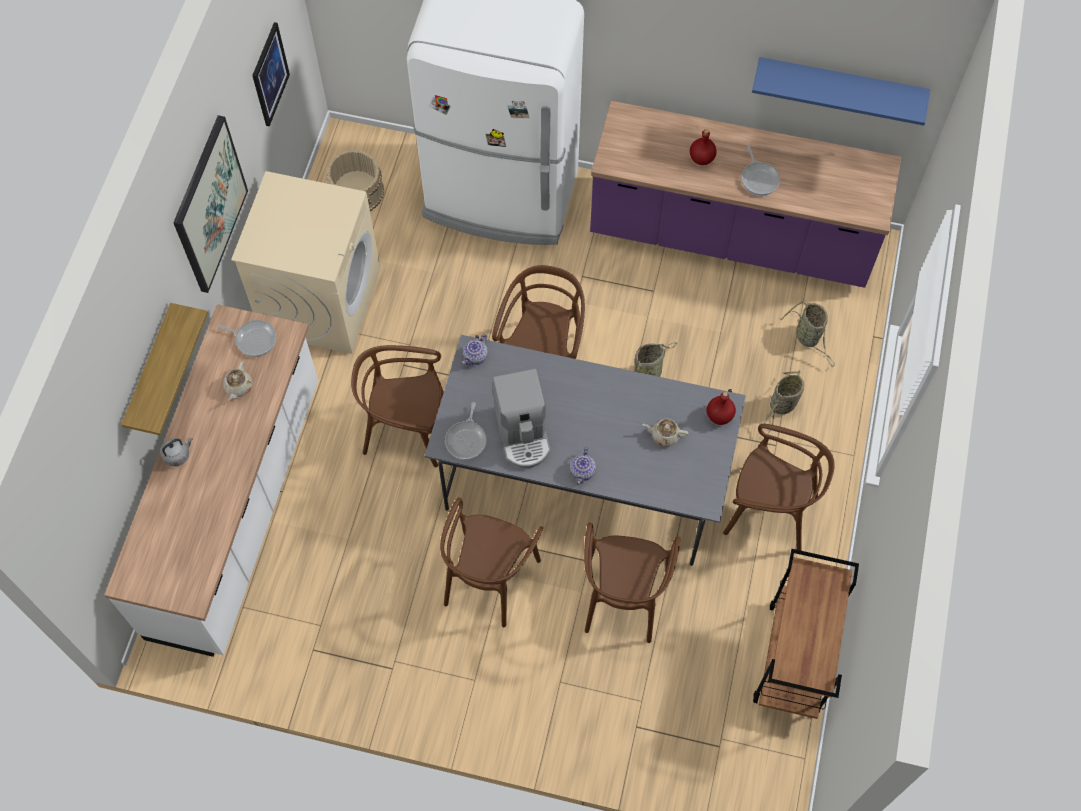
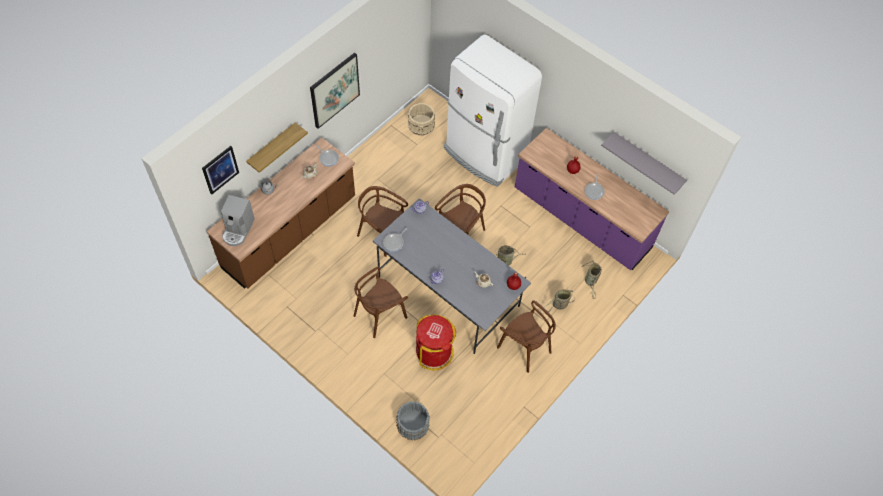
camera: 25 degrees right, 5 degrees down
(238, 509) = (290, 233): white counter -> brown counter
(270, 74) = (394, 49): picture -> picture (220, 169)
(321, 300) = (377, 163): beige washing machine -> none
(523, 433) = (420, 251): coffee machine -> coffee machine (238, 230)
(623, 598) = (434, 352): brown chair -> red trash can
(662, 747) = (412, 424): none -> grey bucket
(794, 660) = (495, 418): brown cart -> none
(841, 85) = (647, 161): blue shelf -> grey shelf

